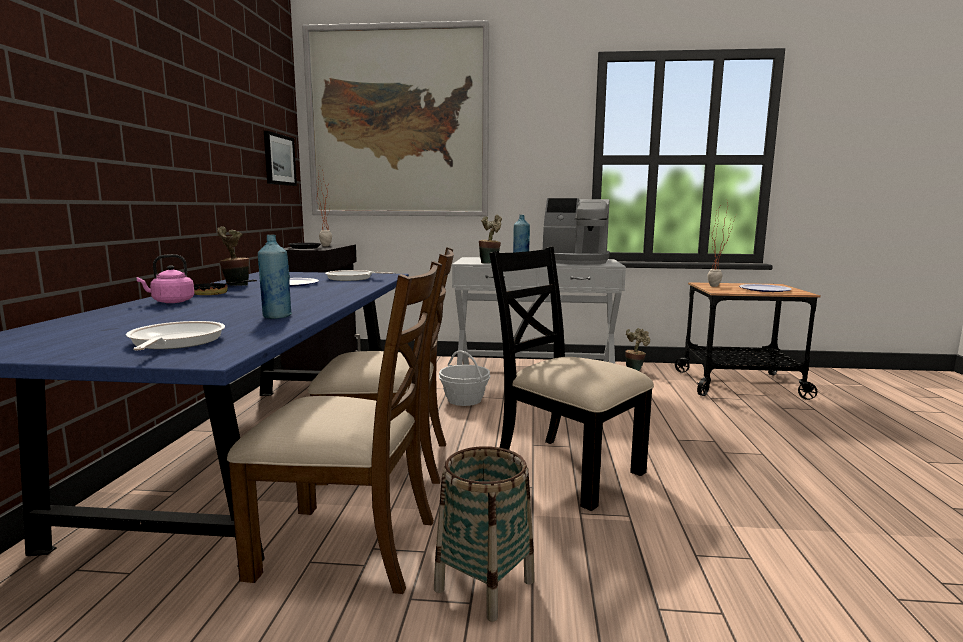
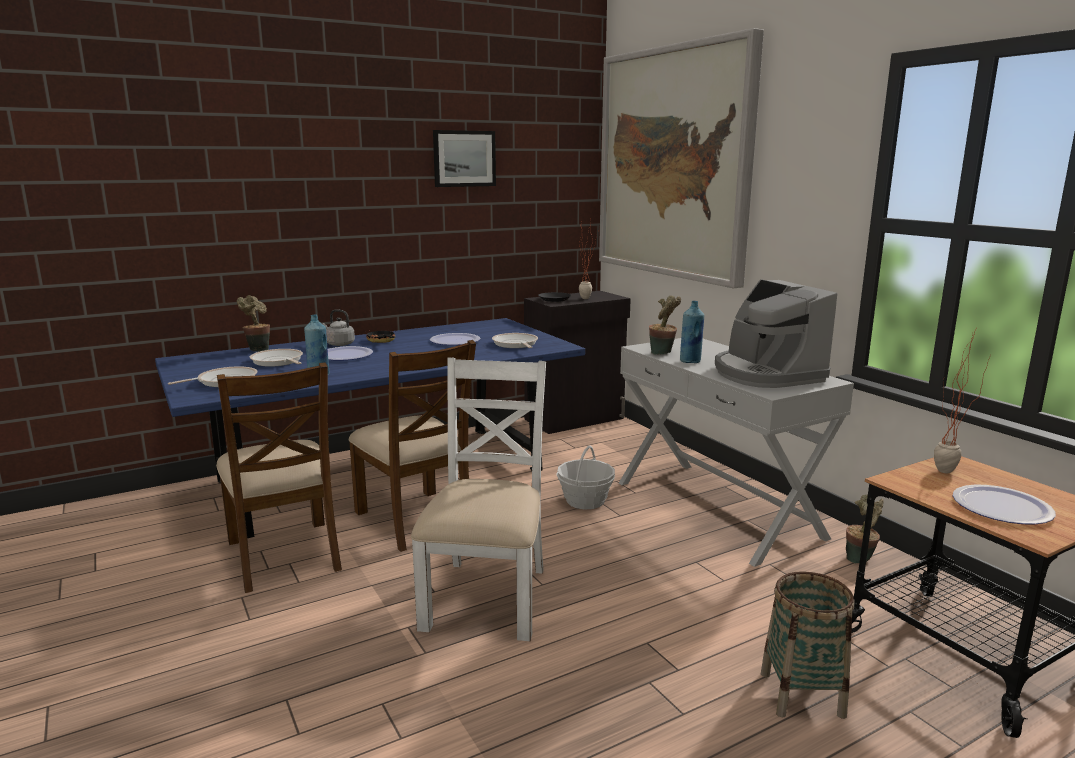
camera: 55 degrees right, 5 degrees up
(163, 320) = (278, 362): none -> frying pan
(171, 302) = (339, 344): pink kettle -> grey kettle
(226, 305) = (345, 355): none -> plate
(235, 286) = (422, 334): potted plant -> potted plant (258, 350)
(279, 160) = (556, 206): picture -> picture (464, 158)
(484, 585) = (271, 618): basket -> basket (801, 694)
(566, 469) = (487, 597): black chair -> white chair

